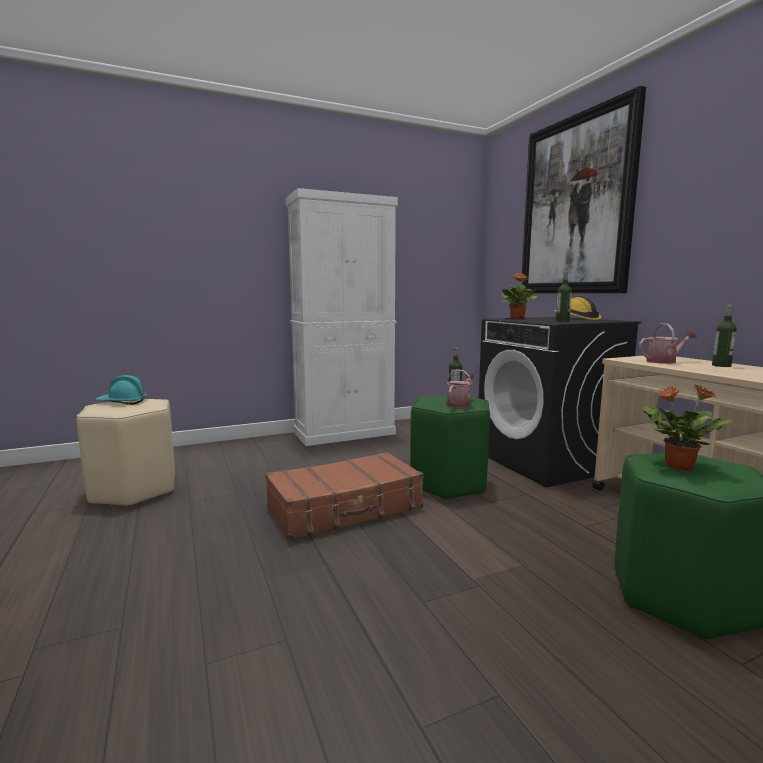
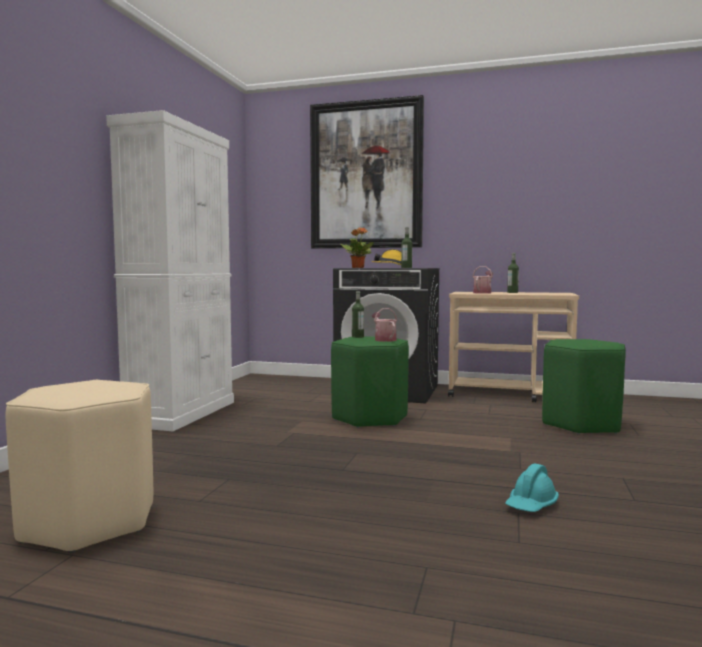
camera: 50 degrees left, 5 degrees down
(122, 402) = (60, 389): turquoise hard hat -> turquoise hard hat (531, 505)
(345, 508) = (350, 452): brown suitcase -> none
(677, 466) = (577, 342): potted plant -> none

